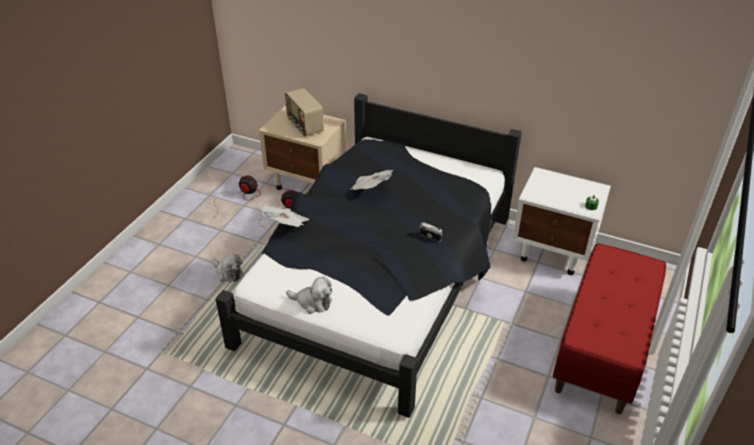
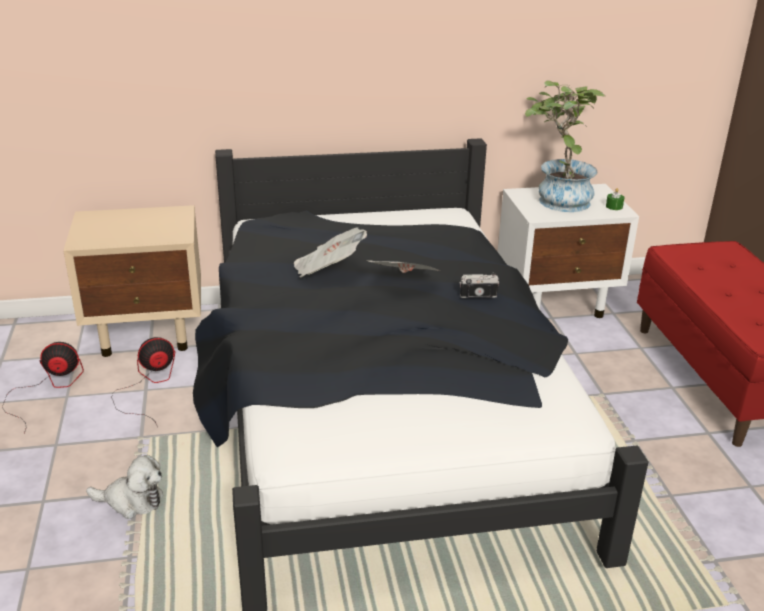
camera: 35 degrees left, 10 degrees down
(286, 225) = (251, 353): newspaper -> newspaper (404, 283)
(304, 126) = (138, 227): radio -> none
(312, 302) = (412, 437): plush toy -> none
(558, 187) = (556, 200): none -> potted plant

